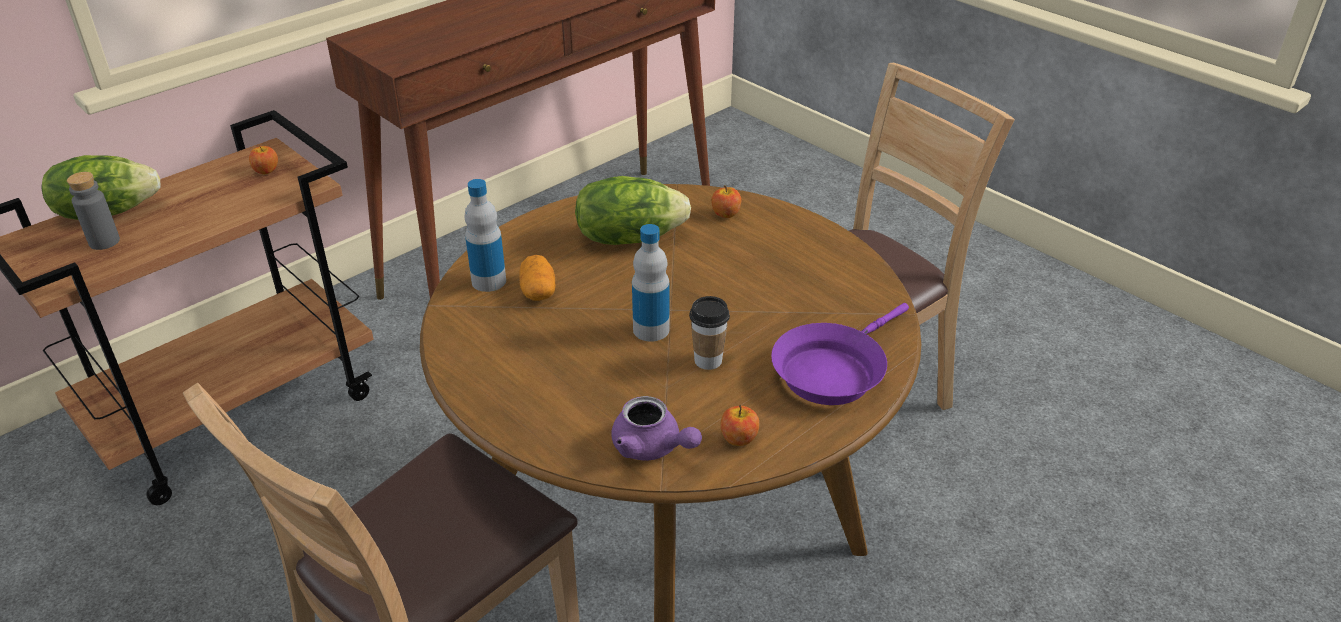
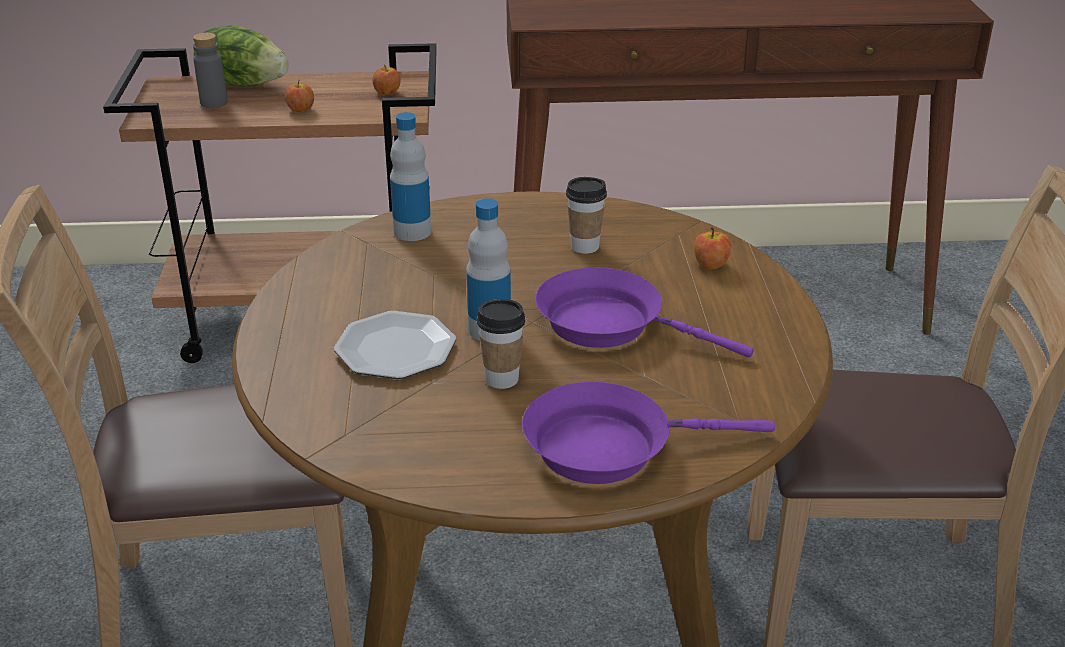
camera: 40 degrees right, 5 degrees down
(538, 291) = (440, 256): potato -> none
(607, 377) = (395, 349): none -> plate
(629, 237) = (584, 246): lettuce -> cup
(652, 448) = (348, 422): purple teapot -> none
(722, 286) = (610, 324): none -> purple frying pan
(739, 439) = (431, 456): apple -> apple (300, 109)

